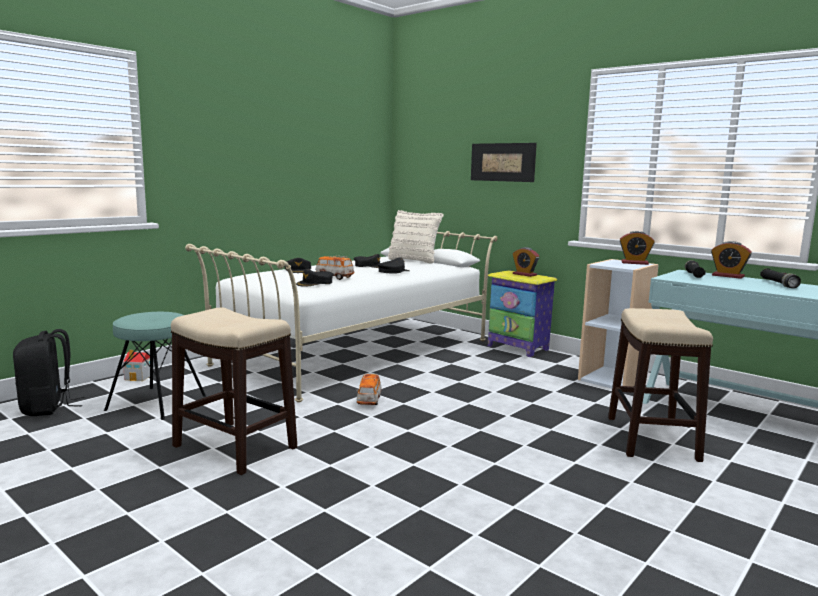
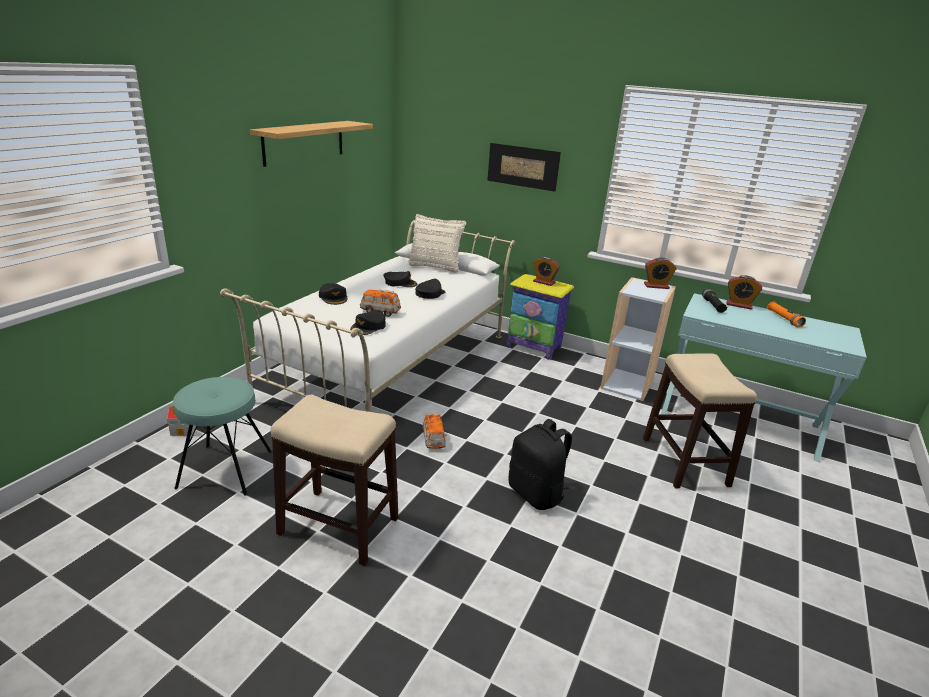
camera: 15 degrees left, 15 degrees up
(48, 408) = (108, 492): black backpack -> black backpack (536, 494)
(291, 139) = (304, 142): none -> shelf
(778, 284) = (784, 319): black flashlight -> orange flashlight

